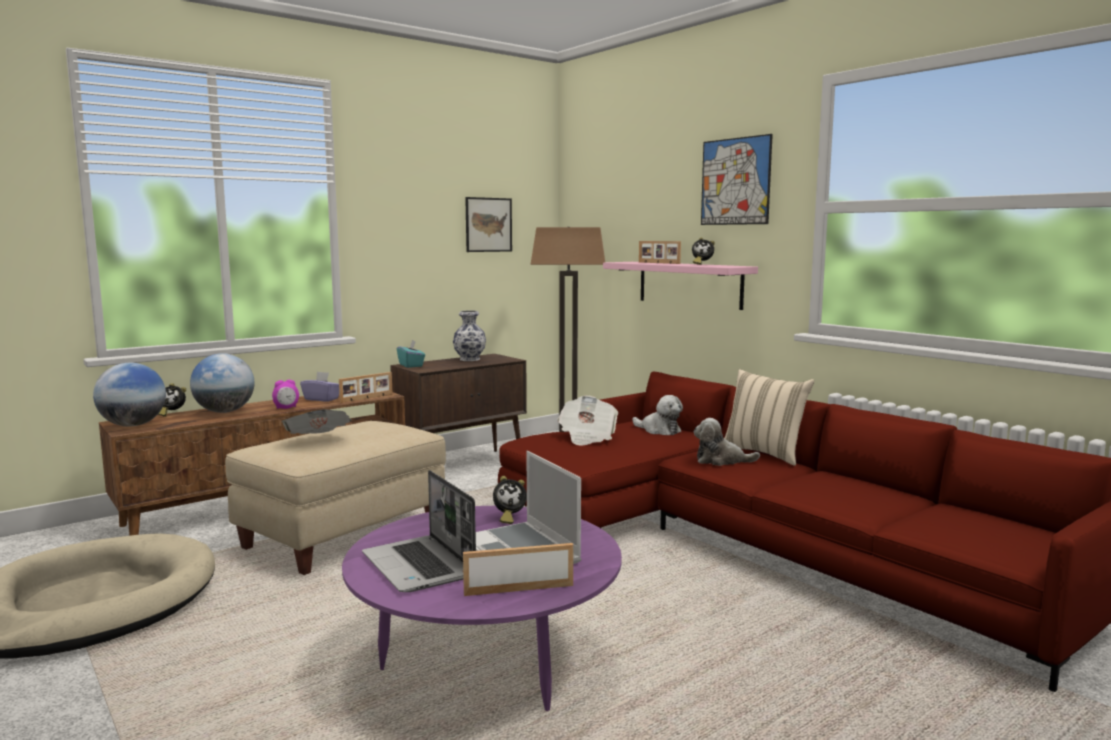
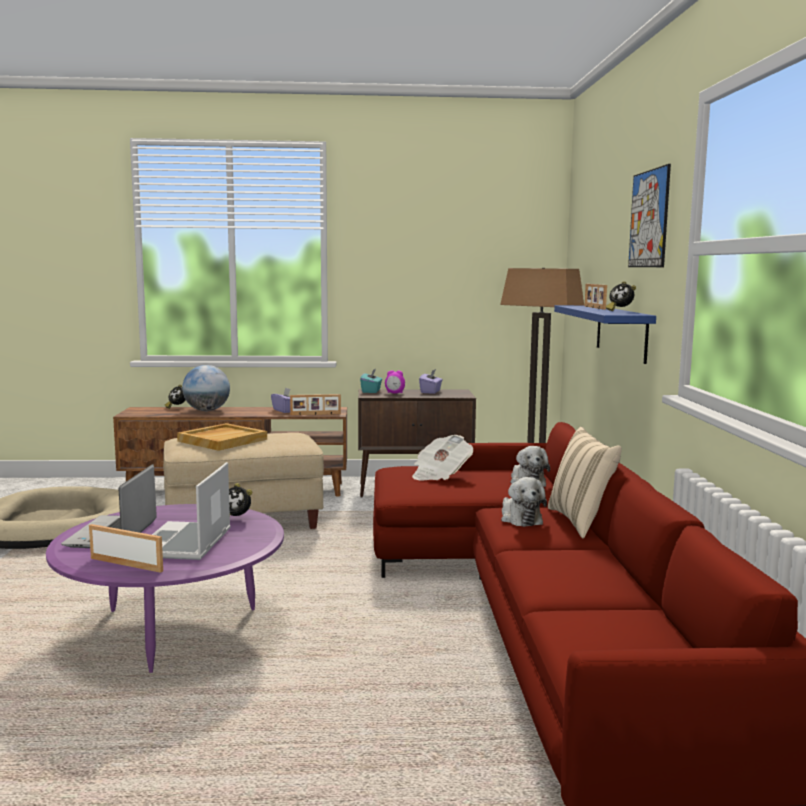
camera: 35 degrees right, 0 degrees up
(133, 425) = (139, 411): globe -> none
(286, 408) = (247, 413): alarm clock -> alarm clock (394, 393)
(318, 441) = (222, 440): newspaper -> beige tray
(469, 359) = (431, 391): vase -> purple tissue box
(488, 224) = (480, 265): picture -> none
(689, 284) = (621, 332): pink shelf -> blue shelf
(721, 460) = (520, 518): plush toy -> plush toy turned 150 degrees counterclockwise

